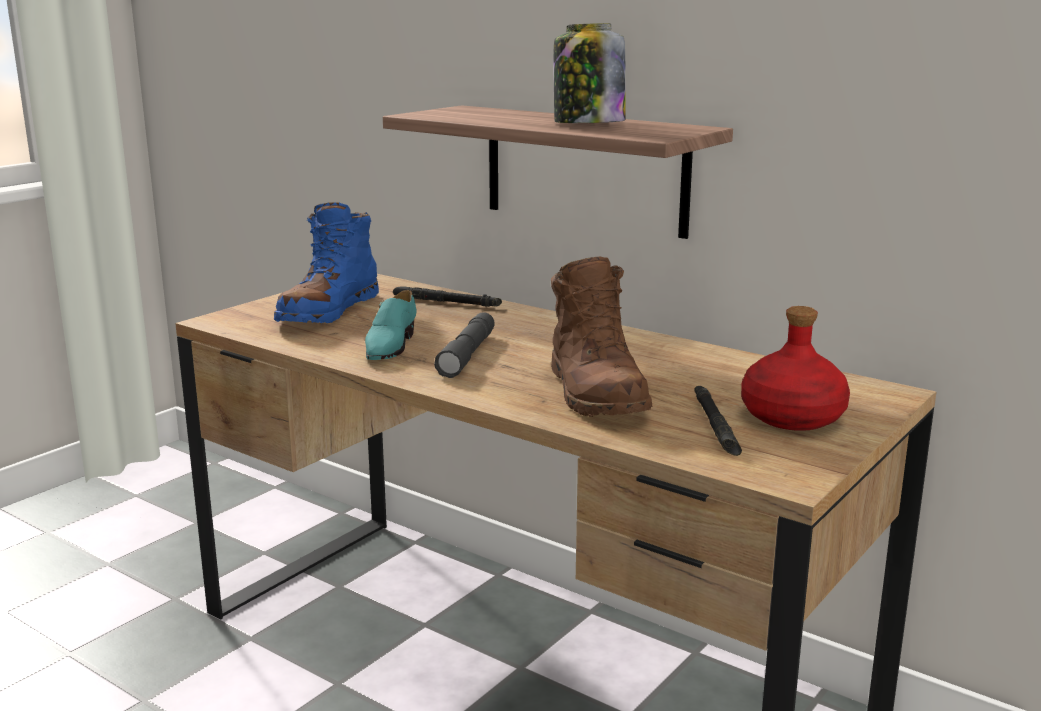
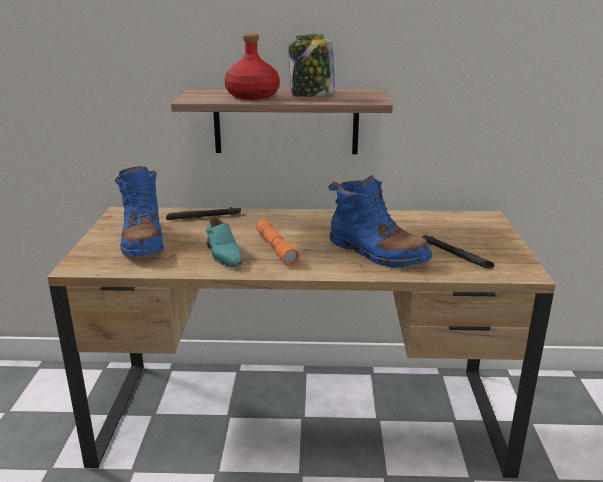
camera: 35 degrees left, 5 degrees up
(467, 355) = (276, 248): grey flashlight -> orange flashlight
(595, 393) = (376, 253): brown boot -> blue boot
(792, 417) = (475, 241): red bottle -> red bottle (252, 96)

